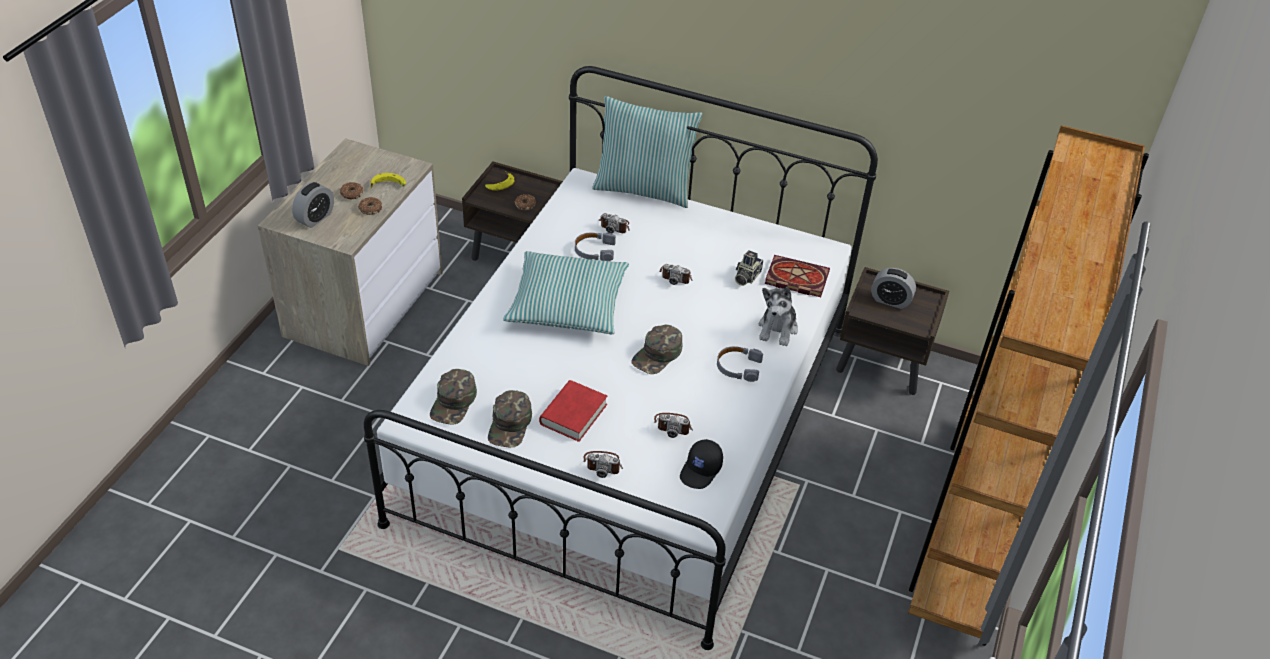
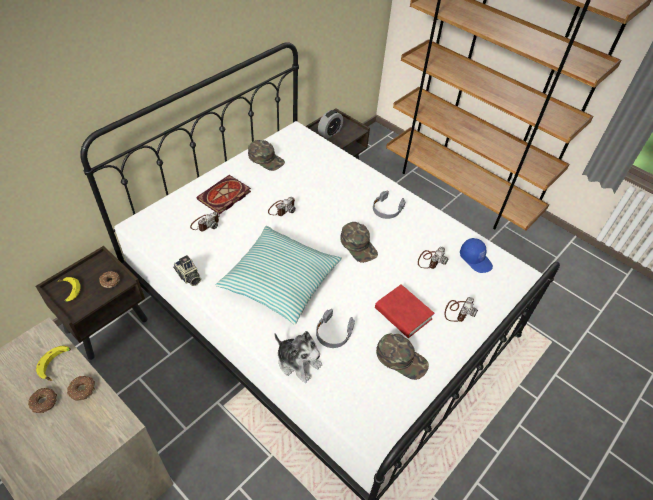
camera: 70 degrees left, 5 degrees up
(315, 218) = (60, 449): alarm clock -> none
(454, 402) = (363, 393): green cap -> green cap (266, 159)
(594, 251) = (227, 245): grey headphones -> grey headphones (333, 333)
(644, 189) = (173, 194): pillow -> none
(701, 470) = (475, 259): black cap -> blue cap
(746, 276) = (301, 175): camera -> camera (188, 277)
(778, 329) = (358, 178): plush toy -> plush toy (298, 362)
(795, 278) = (315, 154): book -> book (224, 197)

